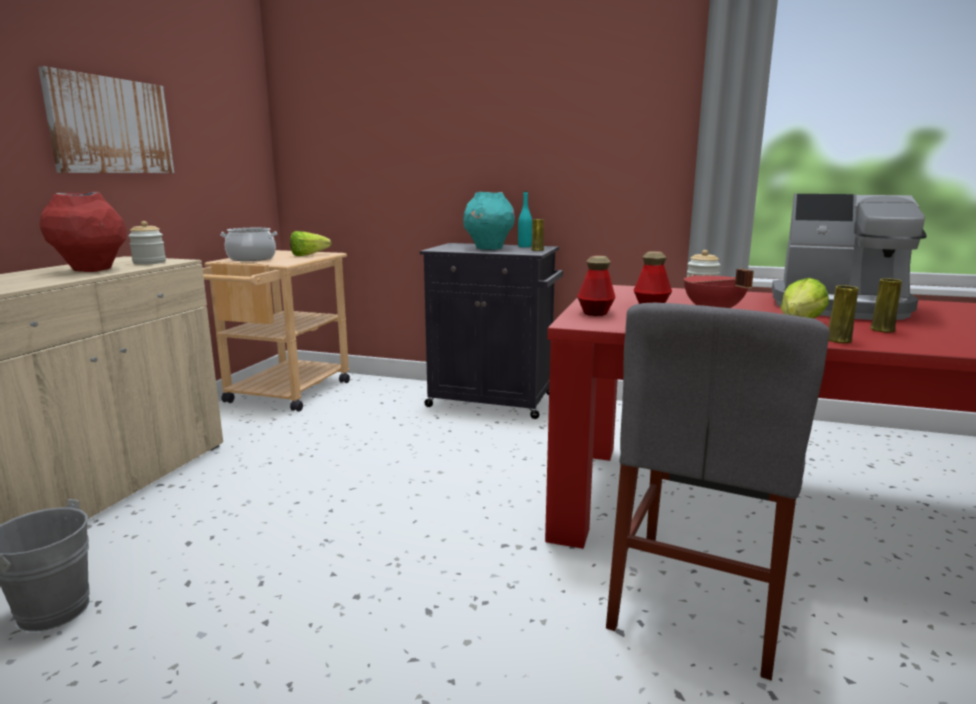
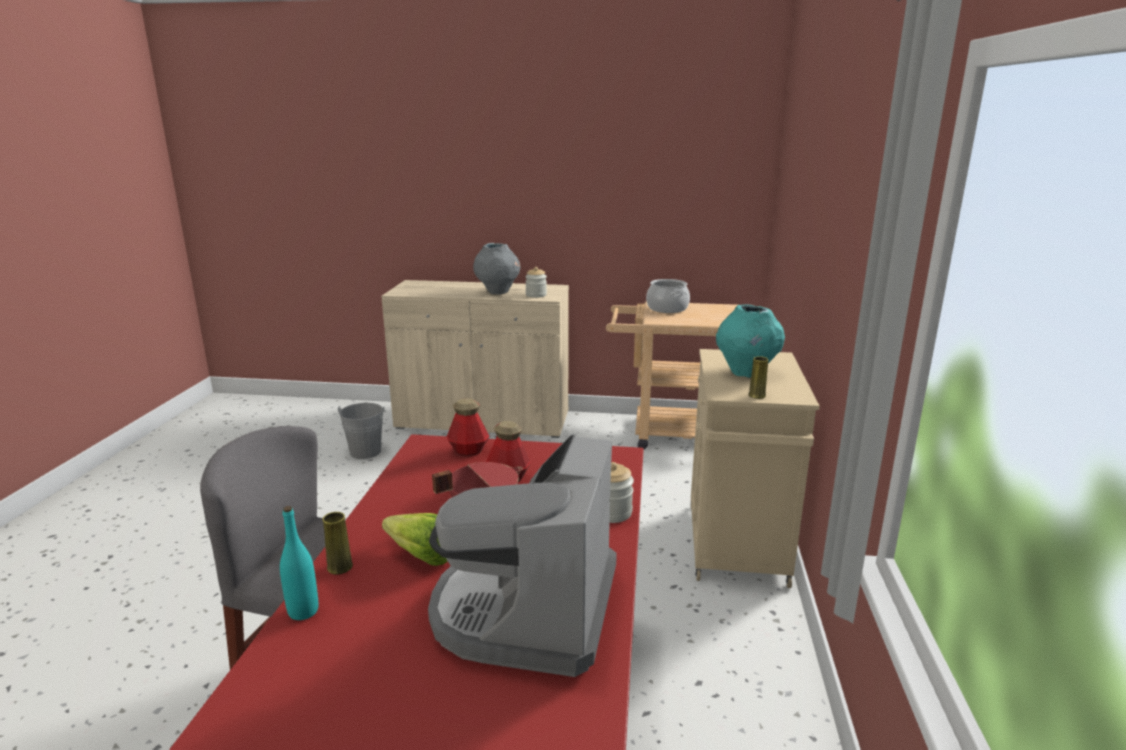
camera: 80 degrees right, 5 degrees up
(92, 270) = (497, 292): red vase -> grey vase
(110, 126) = (577, 193): picture -> none
(312, 255) = (714, 320): lettuce -> none
(494, 401) = (736, 546): black cabinet -> beige cabinet
(524, 246) = (789, 388): turquoise bottle -> turquoise bottle (303, 611)
(882, 330) = (384, 610): yellow vase -> none

